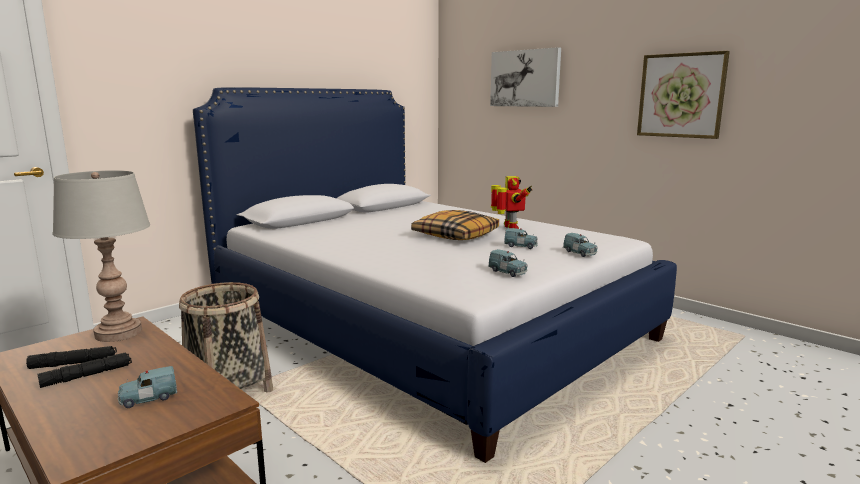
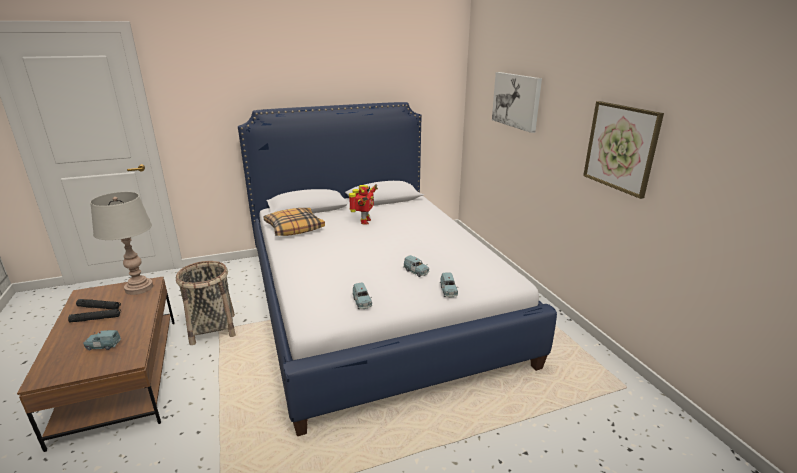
camera: 25 degrees right, 10 degrees up
(455, 235) = (386, 248): pillow -> pillow (294, 228)
(509, 228) = (439, 246): toy robot -> toy robot (364, 221)

